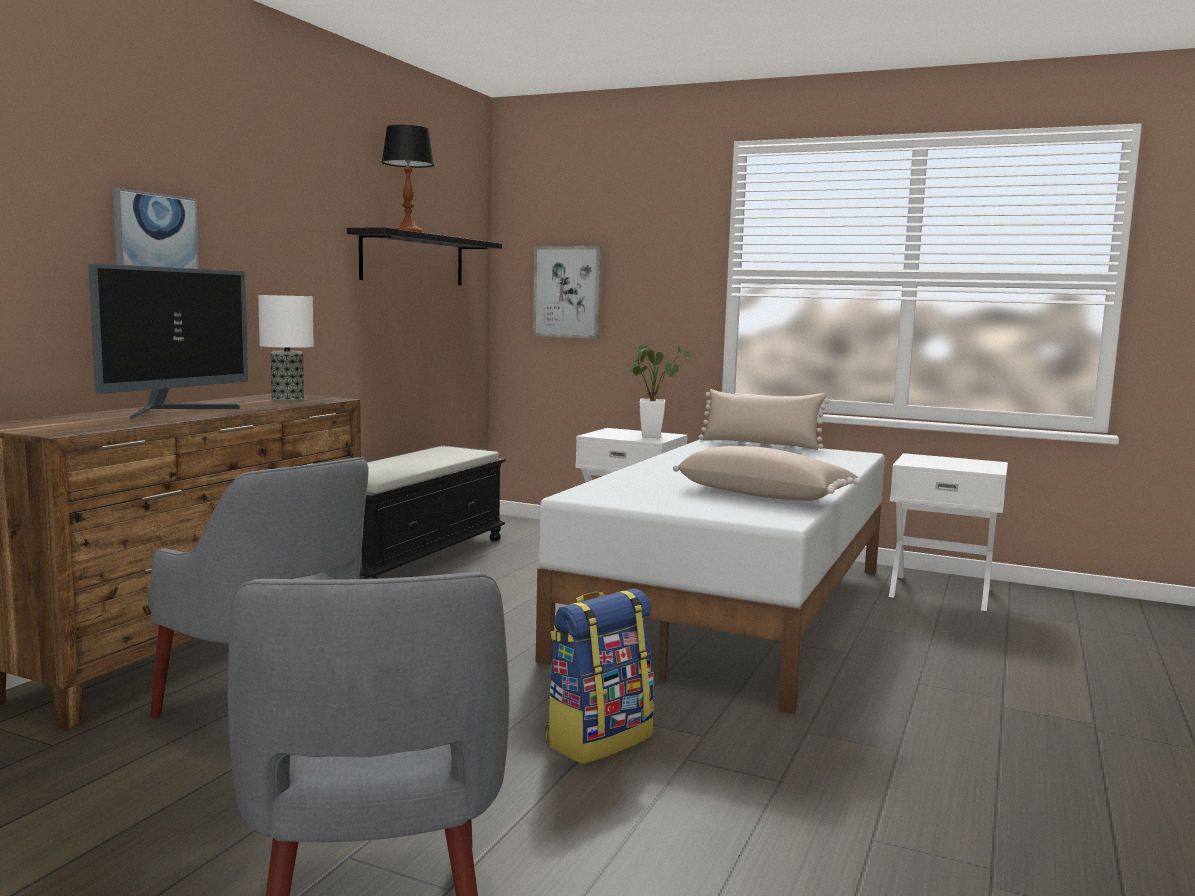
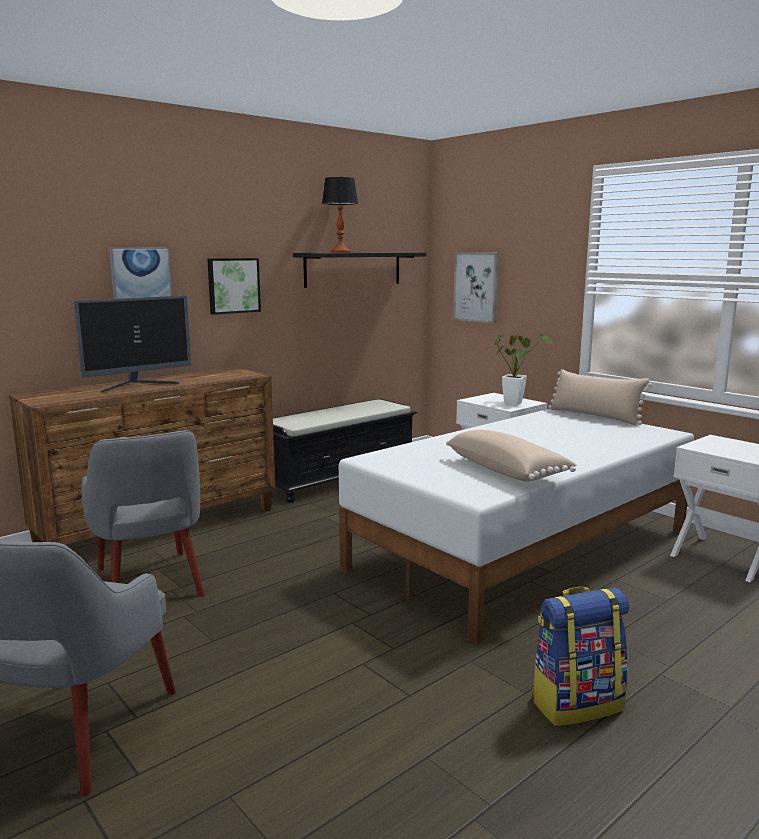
camera: 25 degrees right, 5 degrees up
(275, 267) = (233, 285): none -> picture
(288, 399) = (226, 374): table lamp -> none
(598, 739) = (321, 636): backpack -> backpack (576, 703)

